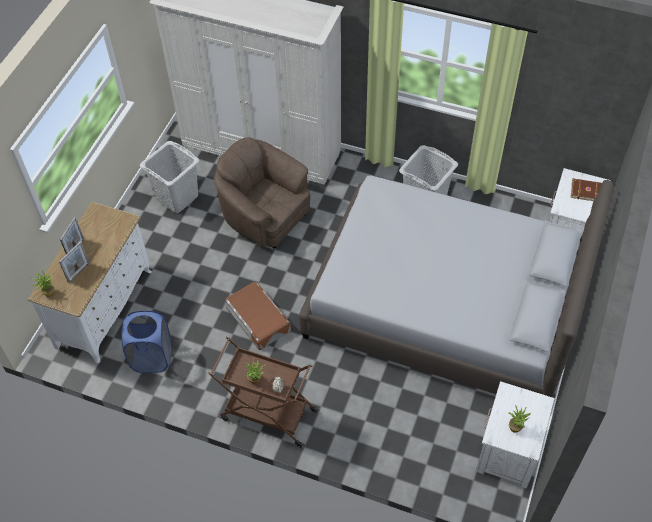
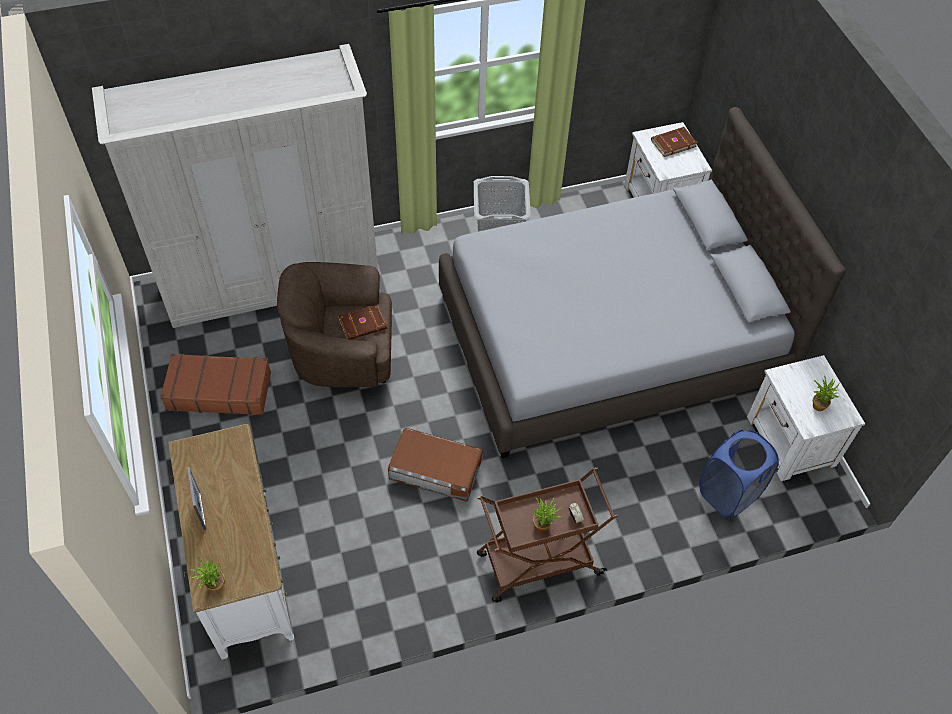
camera: 40 degrees left, 0 degrees up
(78, 272) = (231, 536): picture frame -> none
(152, 357) = (353, 589): blue laundry basket -> blue laundry basket (729, 493)
(176, 197) = (219, 390): grey laundry basket -> brown suitcase
(276, 201) = (363, 324): none -> brown book

